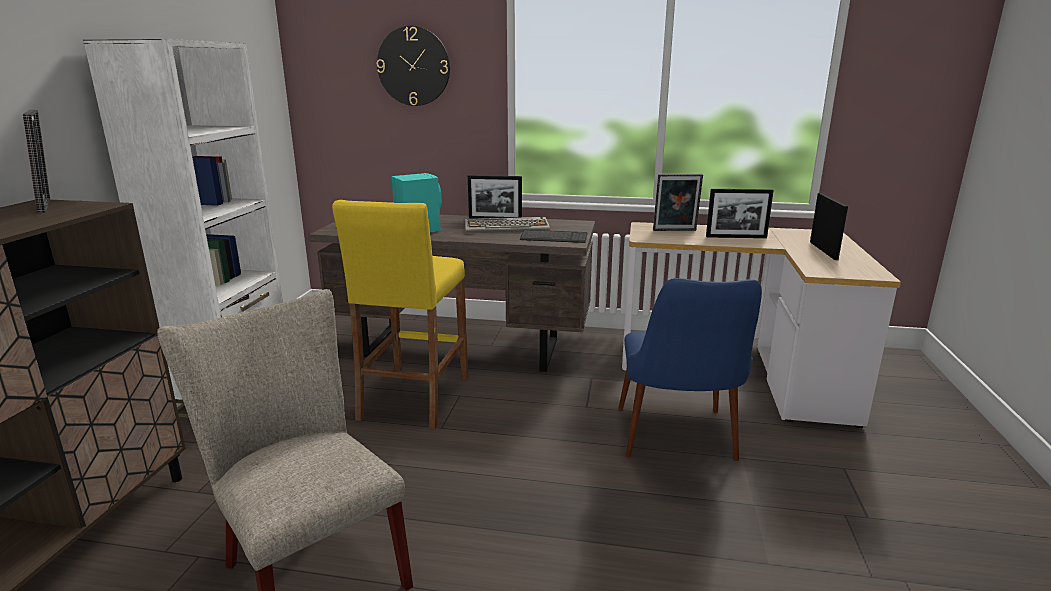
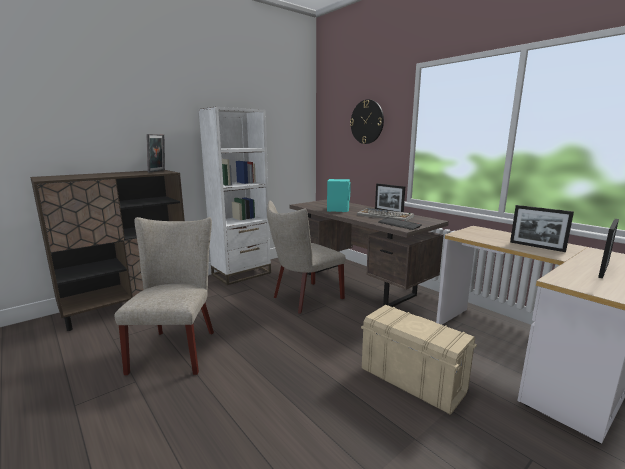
camera: 40 degrees right, 5 degrees down
(414, 397) = (304, 298): yellow stool -> beige chair
(675, 231) = (493, 235): picture frame -> none
(678, 445) = (412, 380): blue chair -> beige storage box

